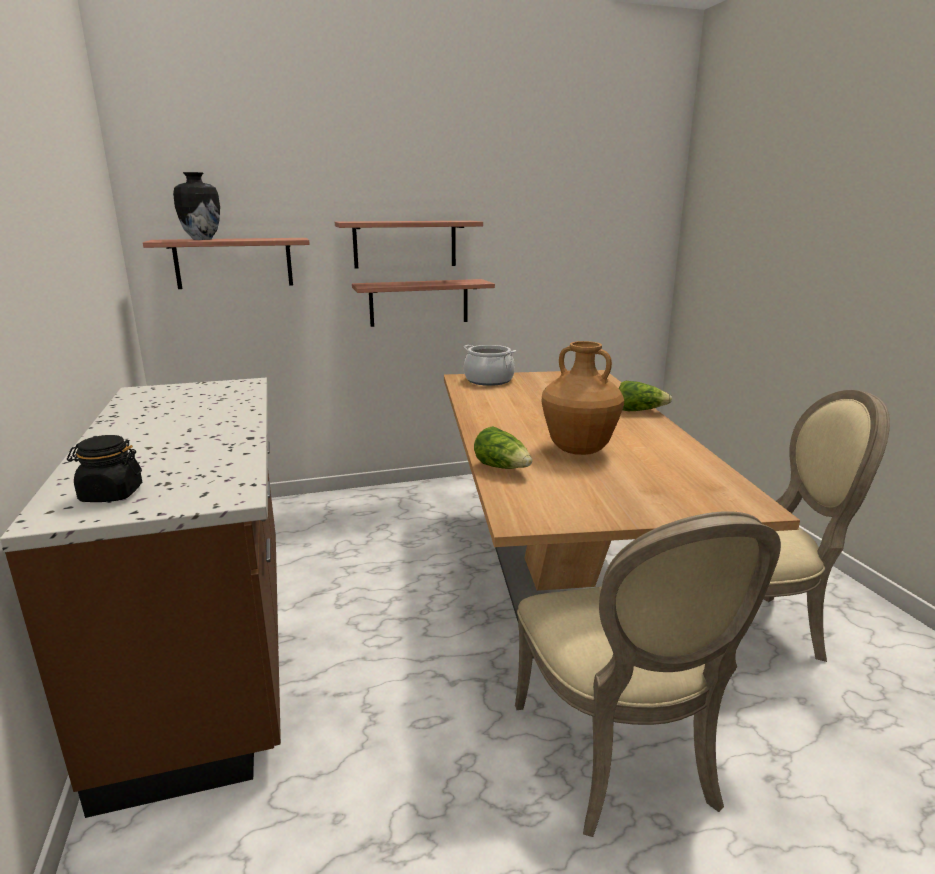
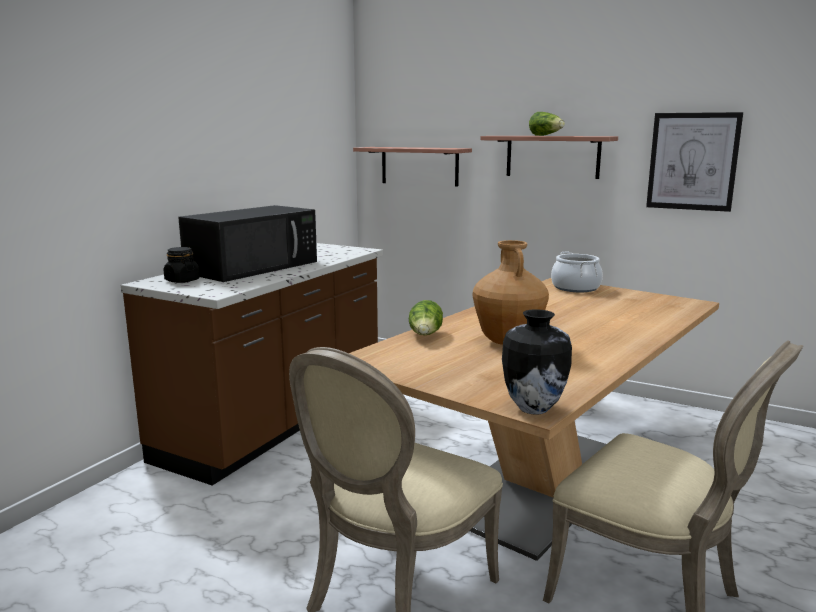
camera: 45 degrees right, 5 degrees down
(165, 440) = (254, 267): none -> black microwave
(201, 239) = (395, 147): vase -> vase (532, 408)
(419, 302) = (561, 211): shelf -> none
(537, 244) = (692, 161): none -> picture
(639, 410) = (648, 335): lettuce -> lettuce (546, 135)

